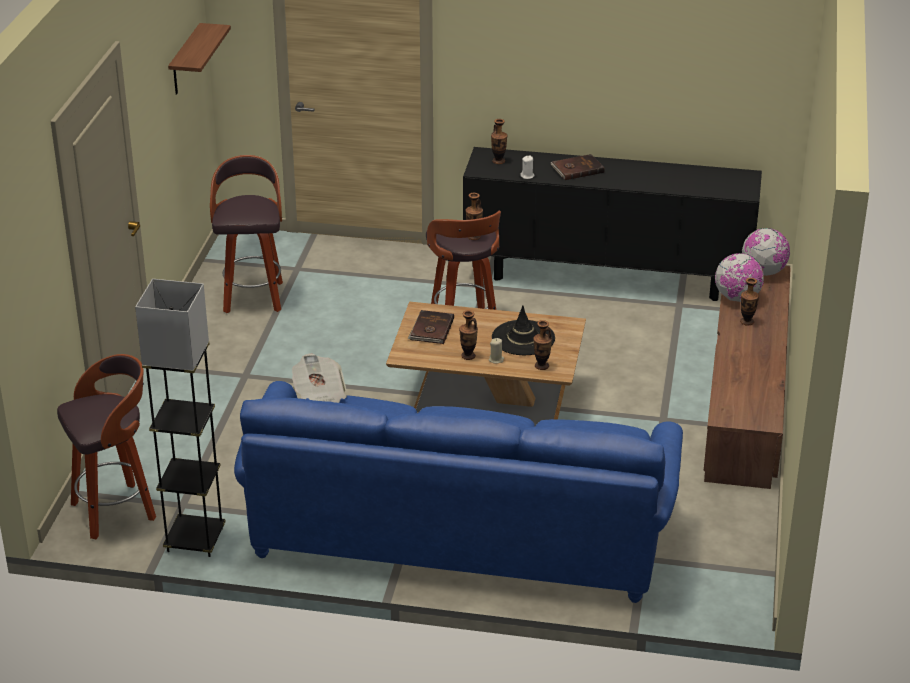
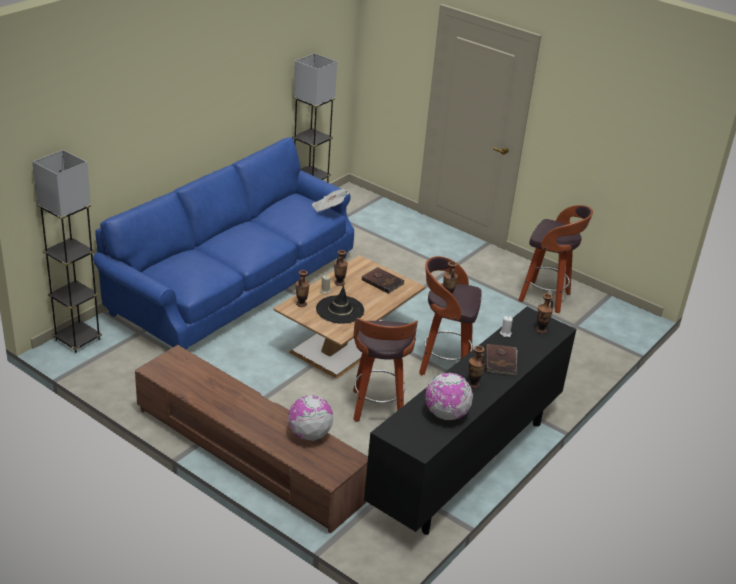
camera: 115 degrees right, 0 degrees up
(116, 511) = (354, 202): stool -> stool (378, 408)
(185, 60) = (643, 144): shelf -> none
(715, 602) = (77, 339): none -> grey floor lamp
(747, 322) = (273, 422): vase -> vase (473, 384)
(764, 272) = (335, 470): globe -> globe (446, 414)

